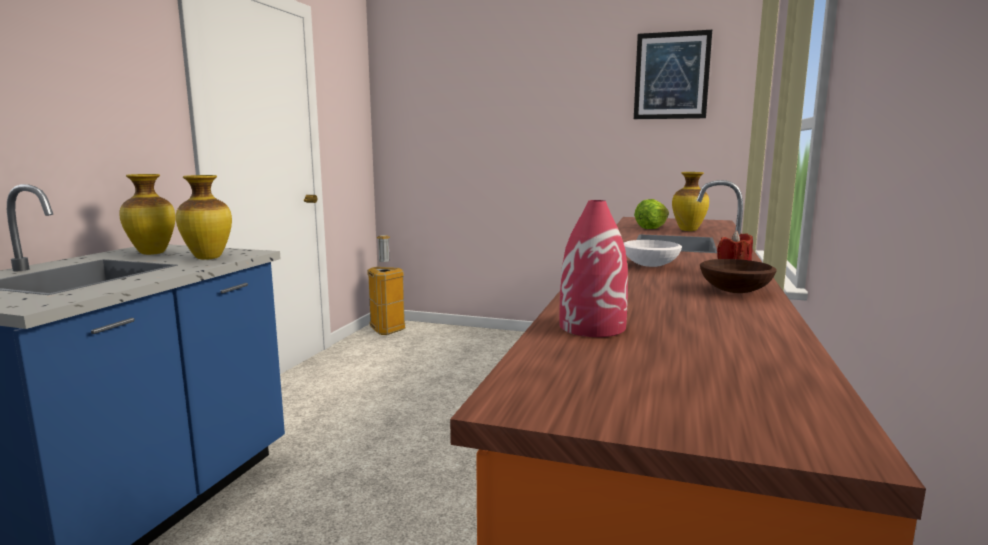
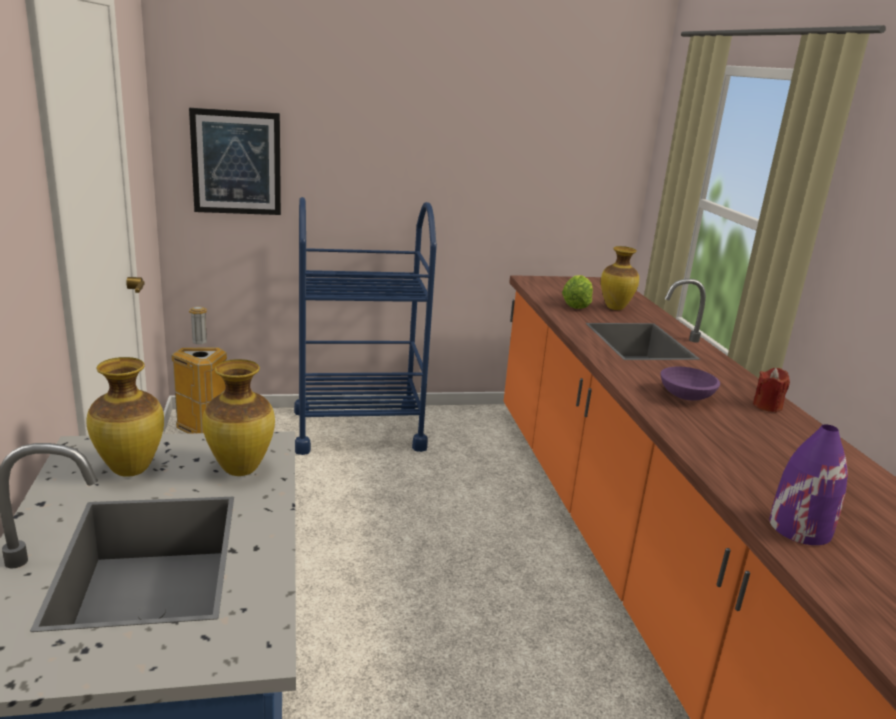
camera: 30 degrees left, 10 degrees up
(493, 342) = (358, 430): none -> blue cart
(592, 327) = (799, 528): red vase -> purple vase
(650, 265) = (686, 396): white bowl -> purple bowl
(671, 76) = (561, 112): picture -> picture (236, 162)
(733, 290) = (802, 437): brown bowl -> none

